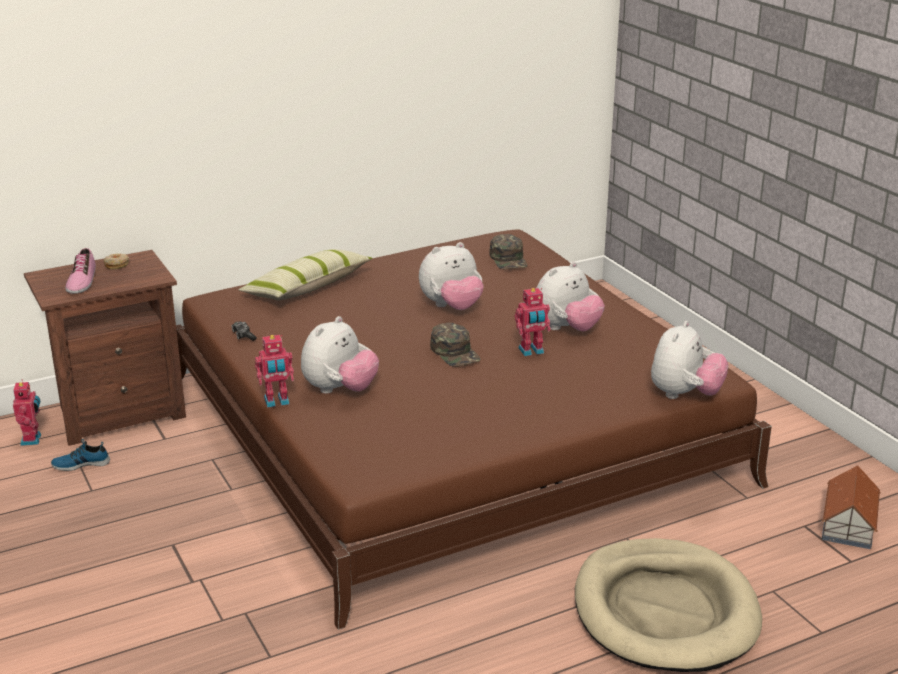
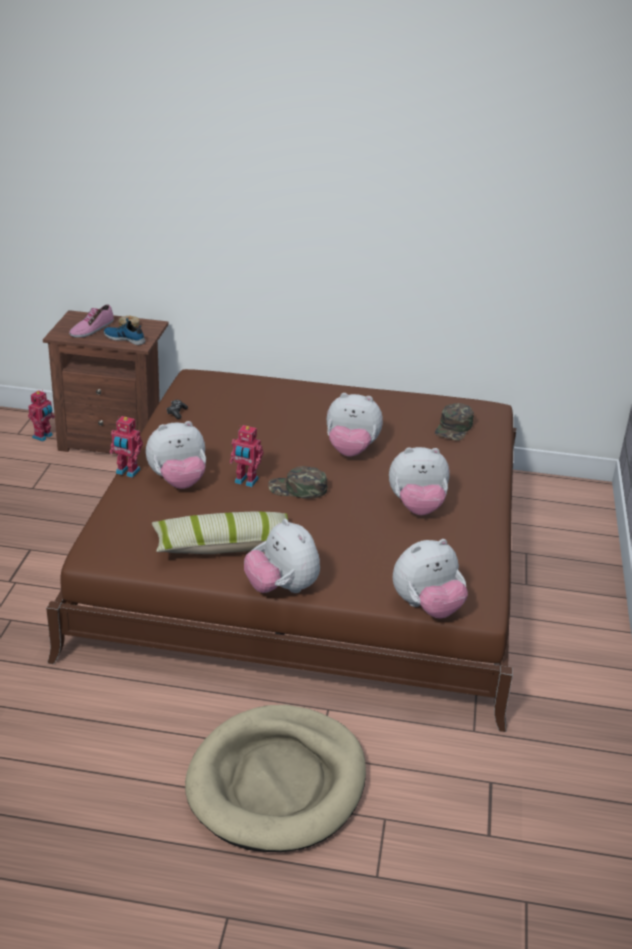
camera: 35 degrees right, 5 degrees up
(81, 464) = (49, 466): shoe -> shoe (125, 338)
(307, 287) = (272, 392): pillow -> pillow (224, 545)
(455, 352) = (297, 489): green cap -> green cap turned 90 degrees clockwise
(531, 351) = (358, 513): toy robot -> toy robot (245, 481)
(559, 431) = (282, 588): none -> plush toy
(849, 523) = (534, 803): toy house -> none

